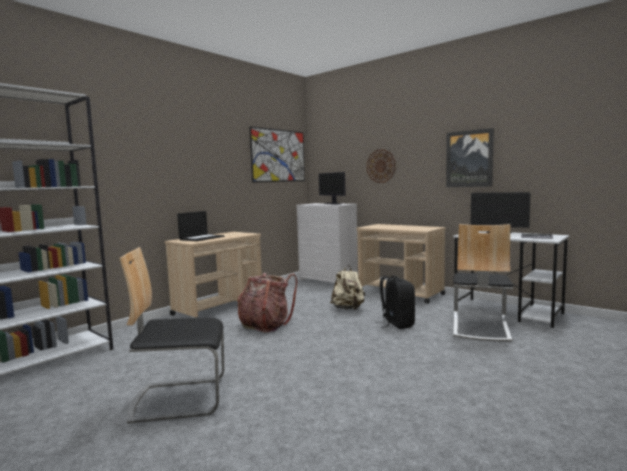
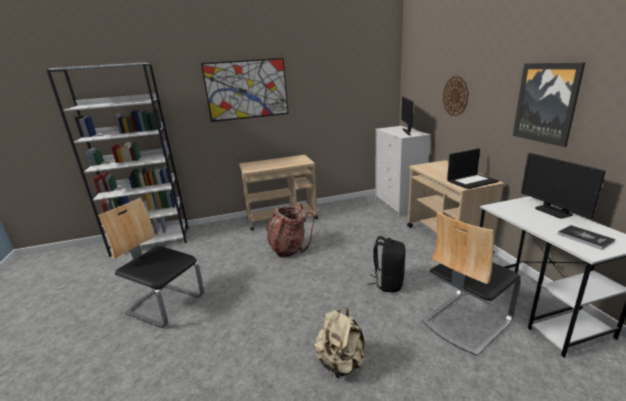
camera: 35 degrees right, 15 degrees up
(202, 238) = (265, 163): laptop -> laptop (472, 181)
(278, 155) = (360, 79): picture -> picture (247, 89)
(348, 309) = (371, 248): beige backpack -> beige backpack (341, 364)

